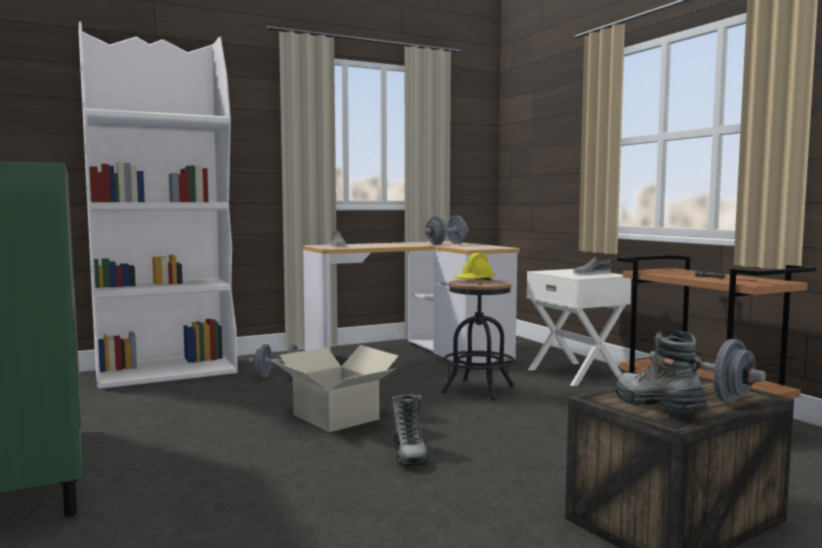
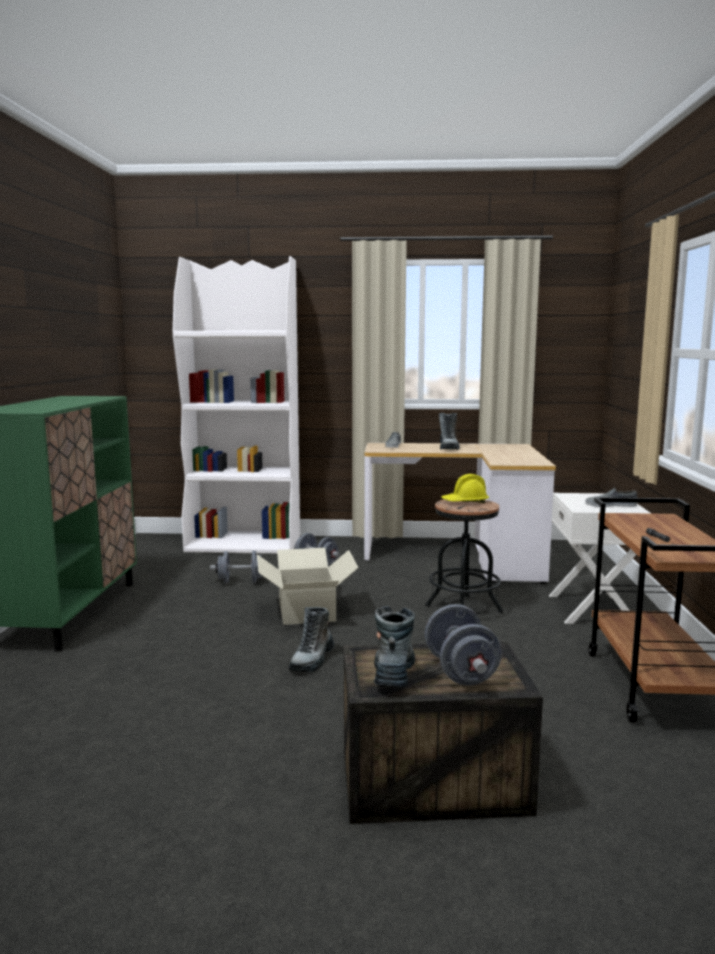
camera: 30 degrees right, 5 degrees up
(392, 244) = (448, 447): none -> boot
(446, 244) = (501, 451): grey dumbbell -> grey dumbbell (240, 582)

